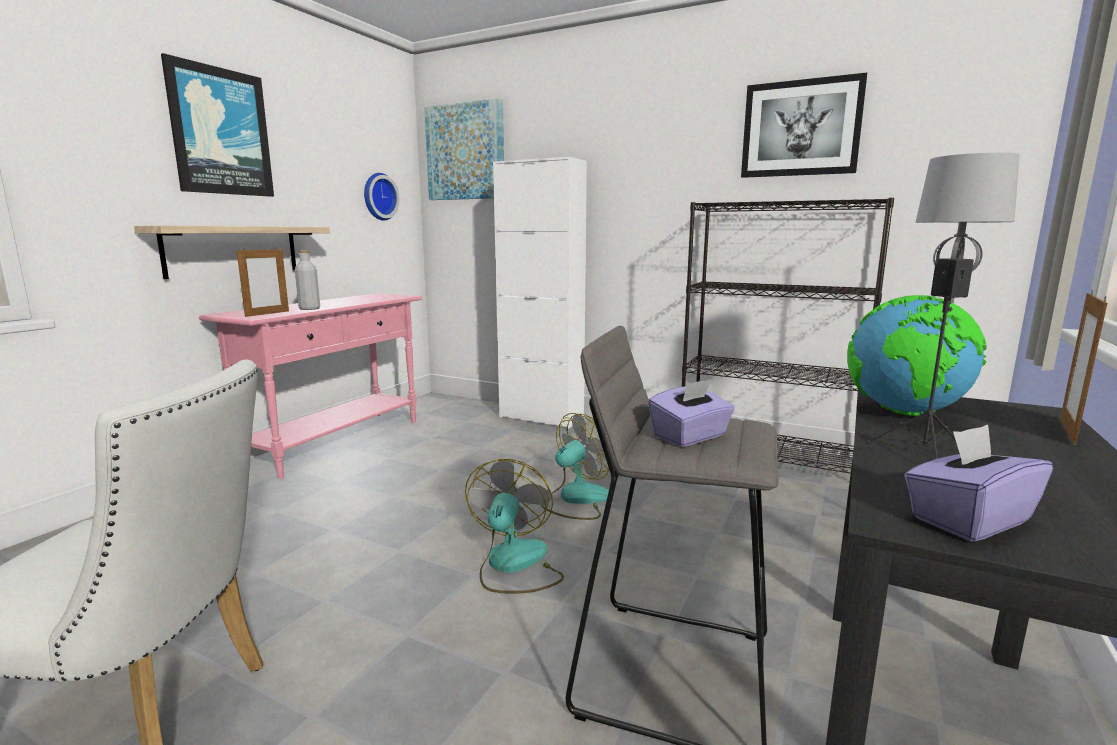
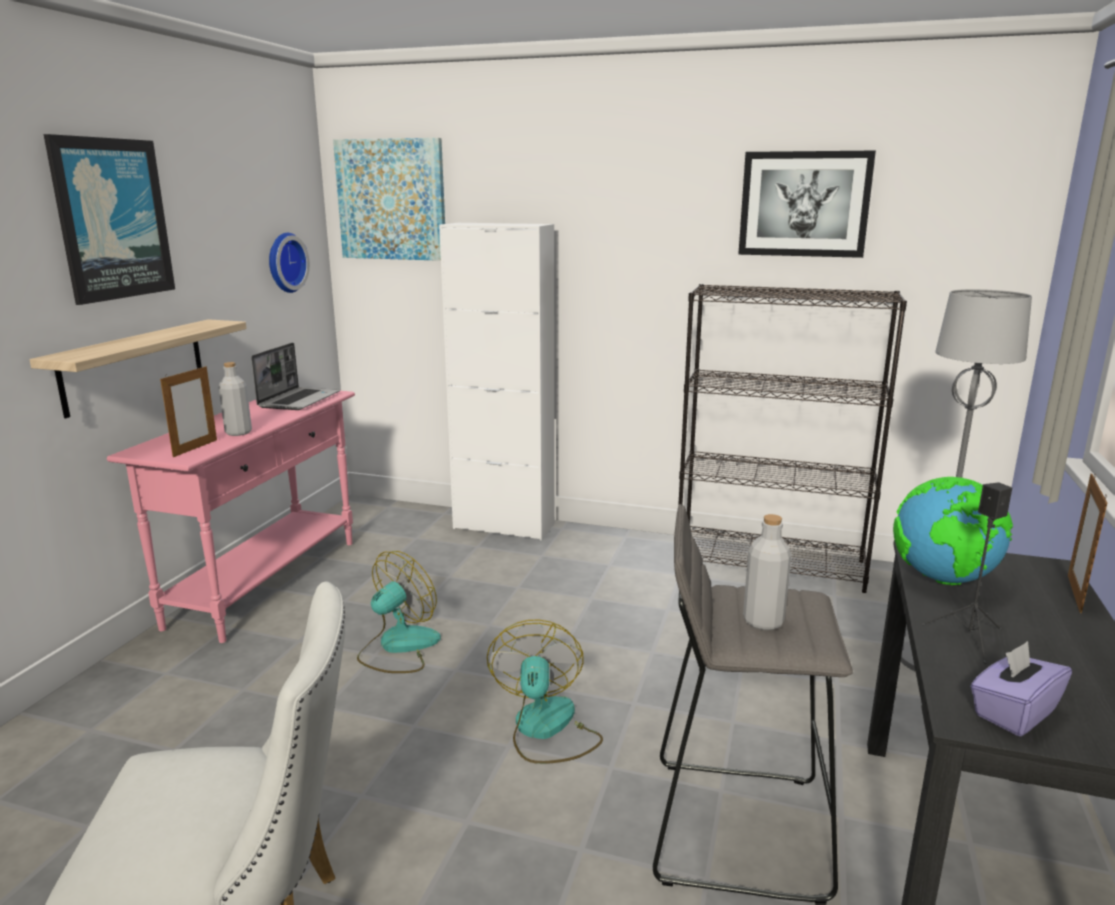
camera: 10 degrees left, 5 degrees up
(374, 298) = (299, 400): none -> laptop
(576, 499) = (583, 639): fan -> fan (398, 647)
(690, 437) = (763, 621): purple tissue box -> grey bottle

